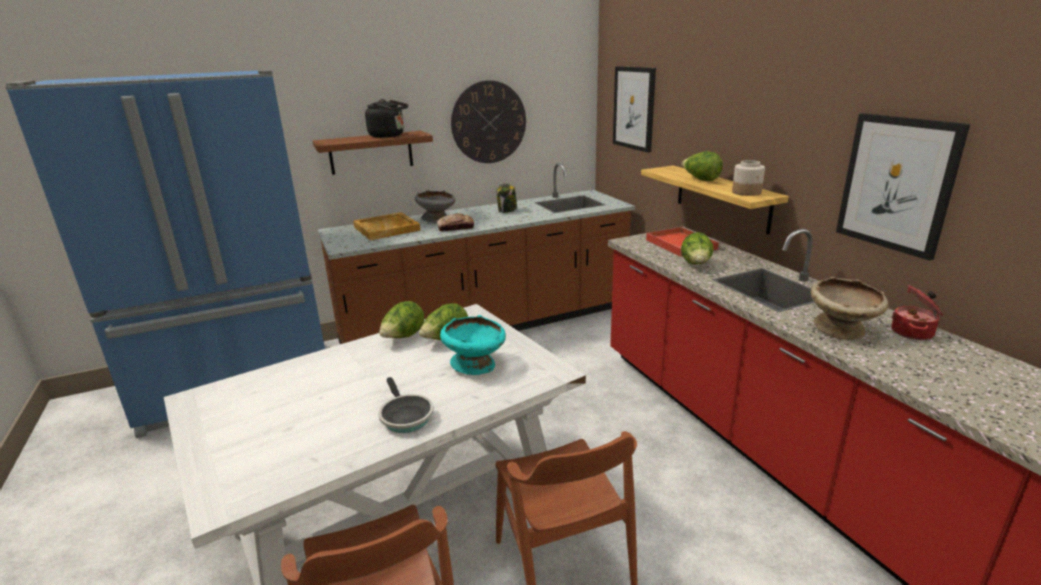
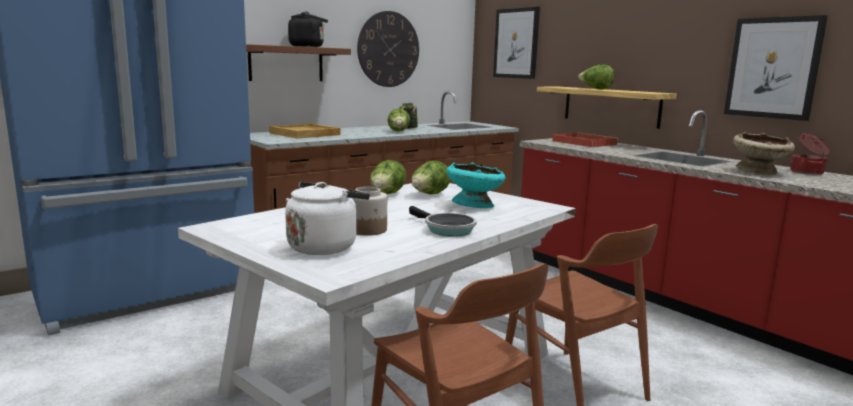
camera: 15 degrees left, 10 degrees down
(260, 445) = (325, 246): none -> white kettle
(437, 219) = (348, 130): grey bowl -> none
(455, 228) = (373, 134): bread -> none
(696, 265) = (610, 150): lettuce -> lettuce (398, 131)
(747, 192) = (643, 92): jar -> jar (368, 230)

